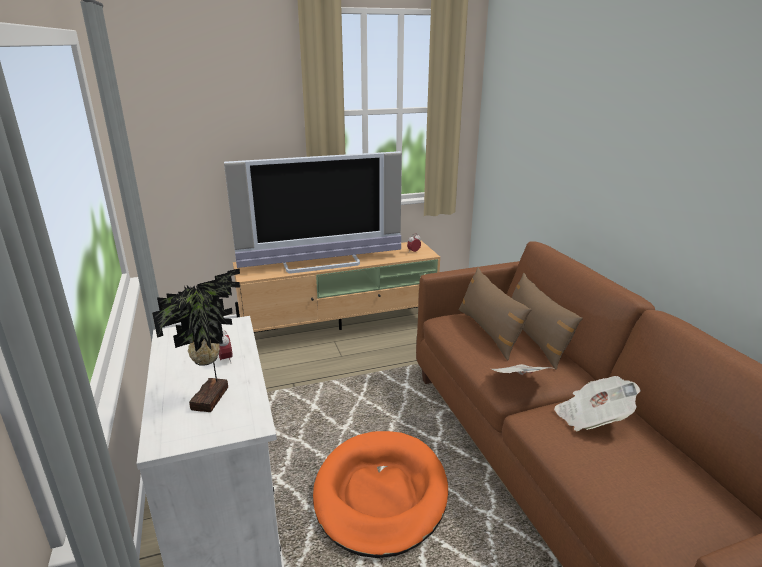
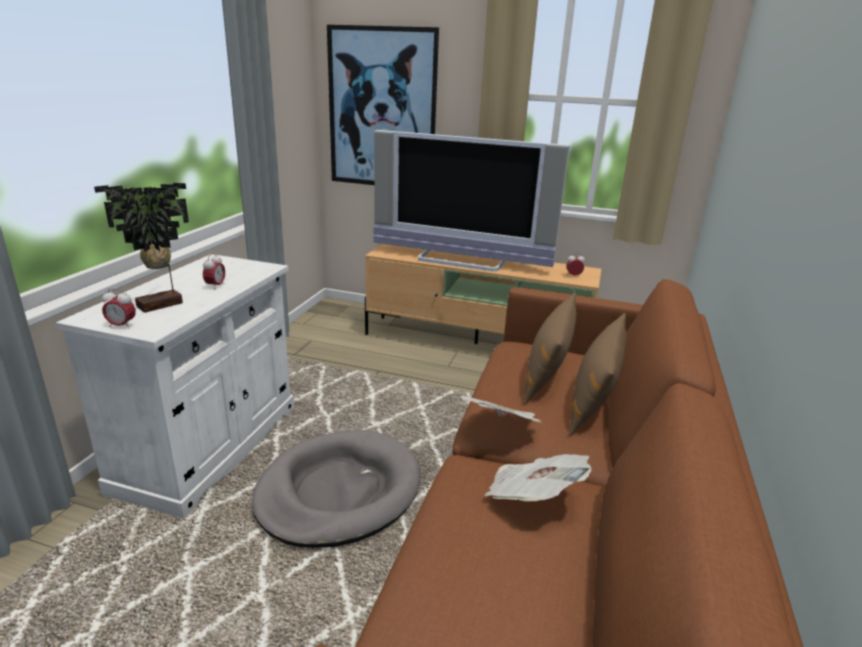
camera: 35 degrees right, 0 degrees up
(200, 139) = (382, 109): none -> picture
(216, 434) = (122, 326): none -> alarm clock
(380, 494) = (338, 492): orange dog bed -> grey dog bed

